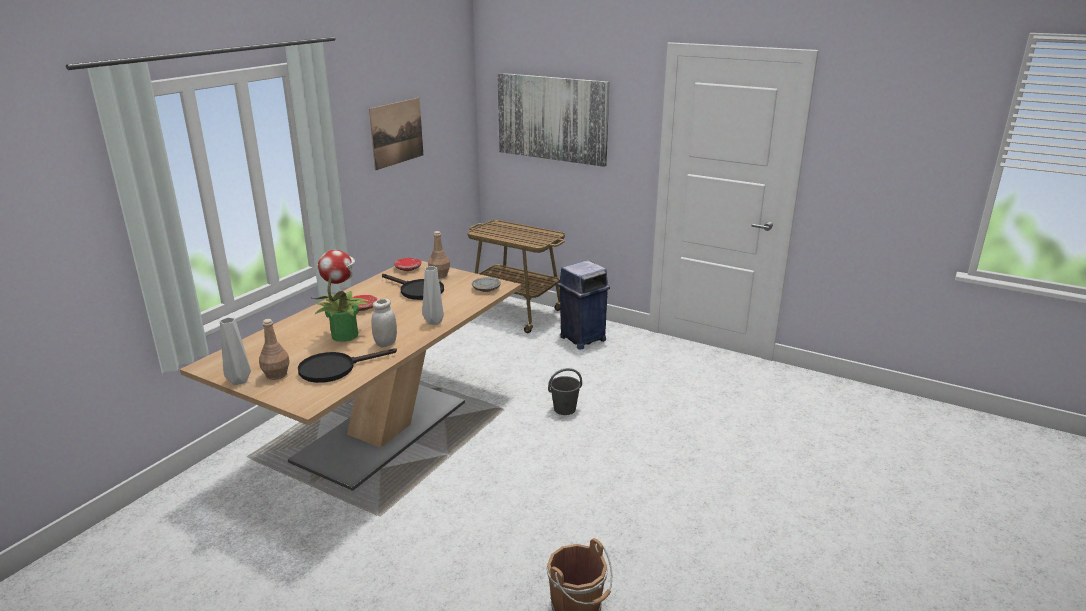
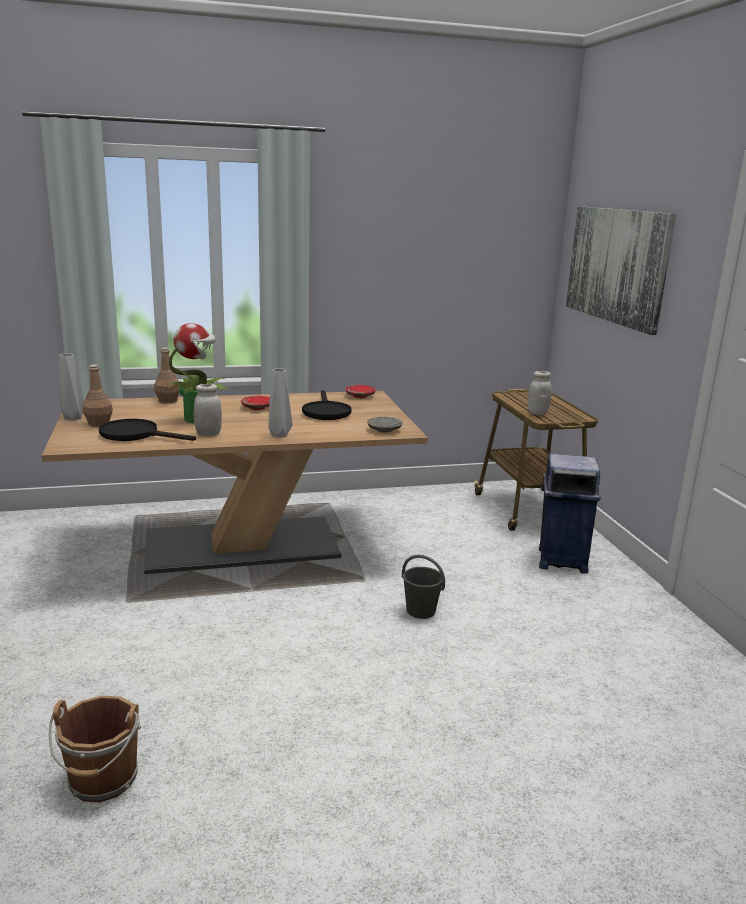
camera: 45 degrees right, 5 degrees down
(397, 133) = (416, 253): picture -> none
(440, 275) = (372, 408): brown bottle -> brown bottle (168, 401)
(526, 240) = (537, 413): none -> white jar

